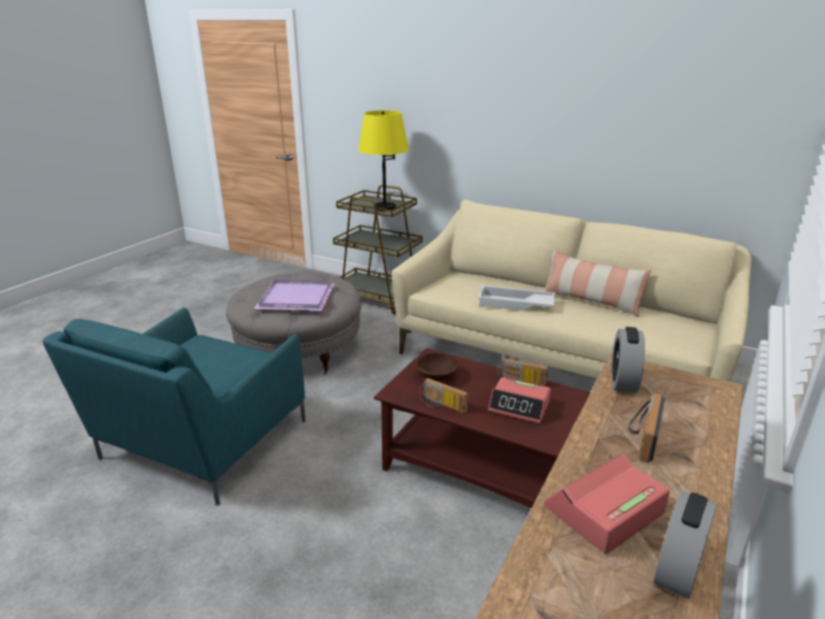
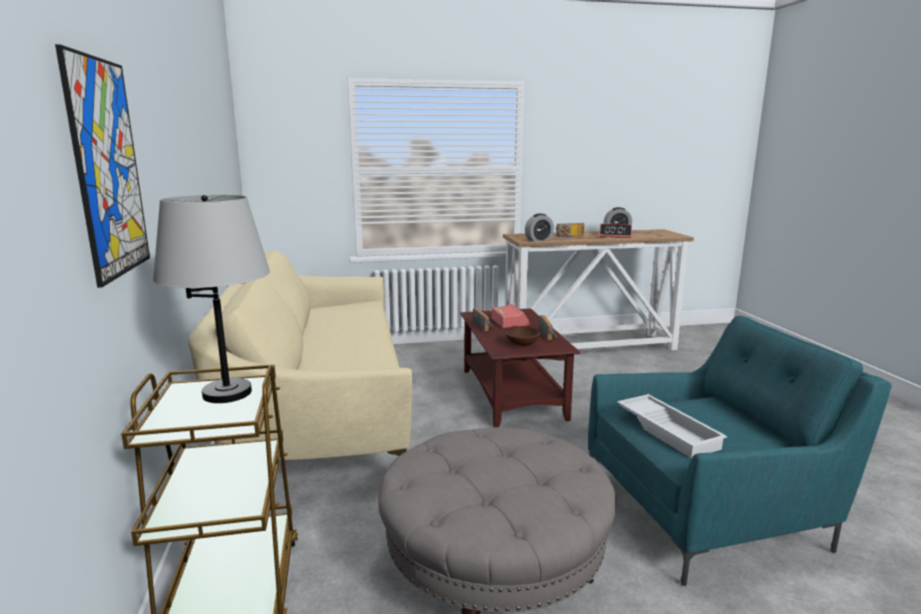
camera: 130 degrees left, 10 degrees down
(297, 297) = (506, 456): purple tray -> none
(384, 208) = (228, 393): yellow table lamp -> grey table lamp
(406, 95) = (108, 169): none -> picture
(515, 304) = (367, 346): white tray -> white tray (669, 431)
(591, 301) = (319, 330): pillow -> none

